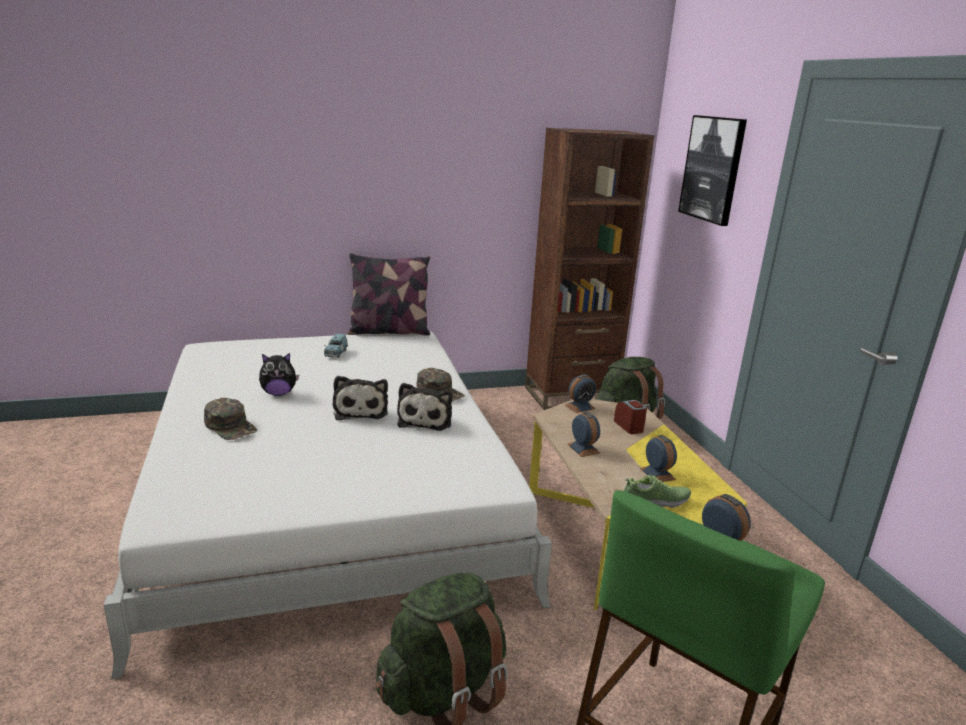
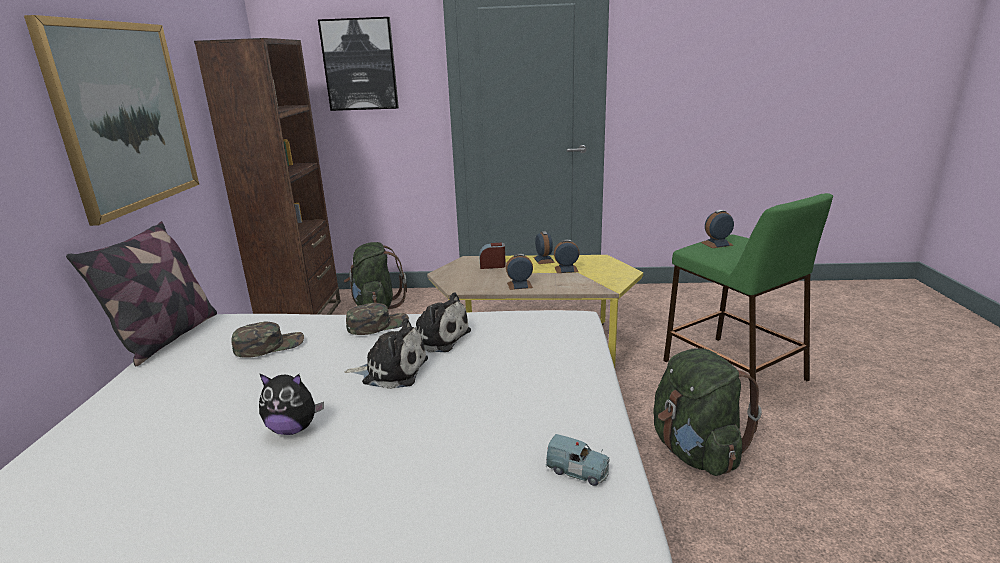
camera: 70 degrees left, 0 degrees up
(231, 426) = (374, 471): green cap -> green cap (269, 345)
(279, 393) = (293, 429): plush toy -> plush toy turned 90 degrees clockwise
(335, 353) = (199, 378): blue toy car -> blue toy car (578, 471)
(439, 178) = (124, 116): none -> picture
(580, 407) = (447, 276): alarm clock -> alarm clock (543, 260)
(655, 502) = (603, 276): shoe -> none

